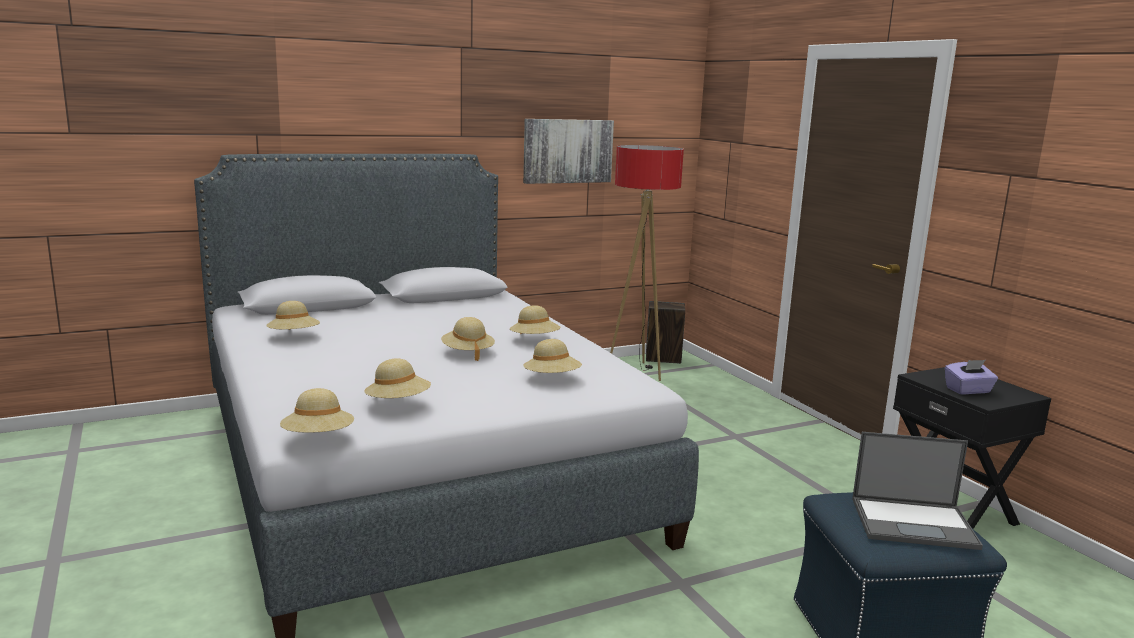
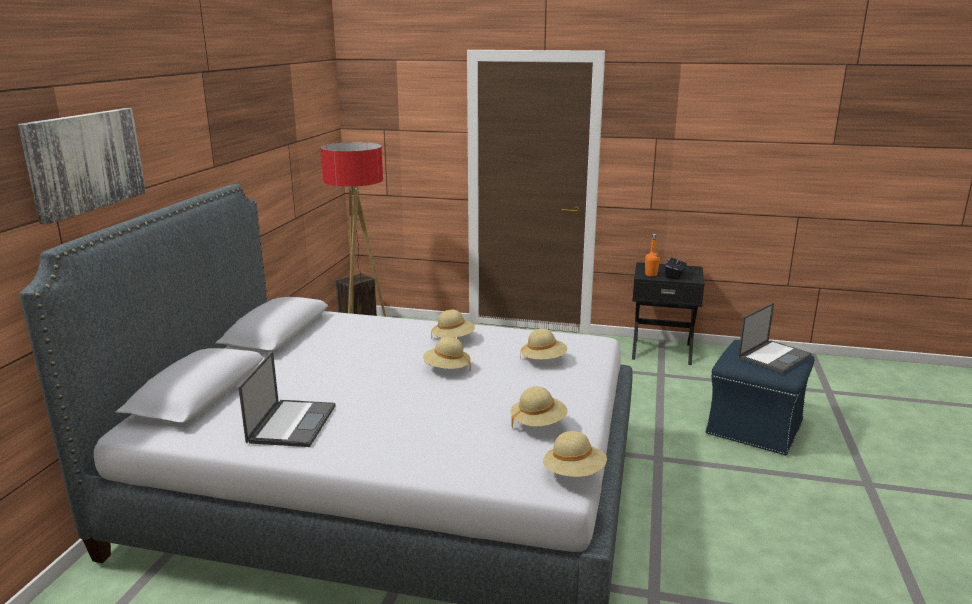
camera: 50 degrees left, 5 degrees up
(294, 336) = (292, 423): beige hat -> laptop
(567, 151) = (280, 161): picture -> picture (84, 162)
(934, 379) = (651, 275): none -> orange bottle
(968, 390) = (675, 276): purple tissue box -> black tissue box

